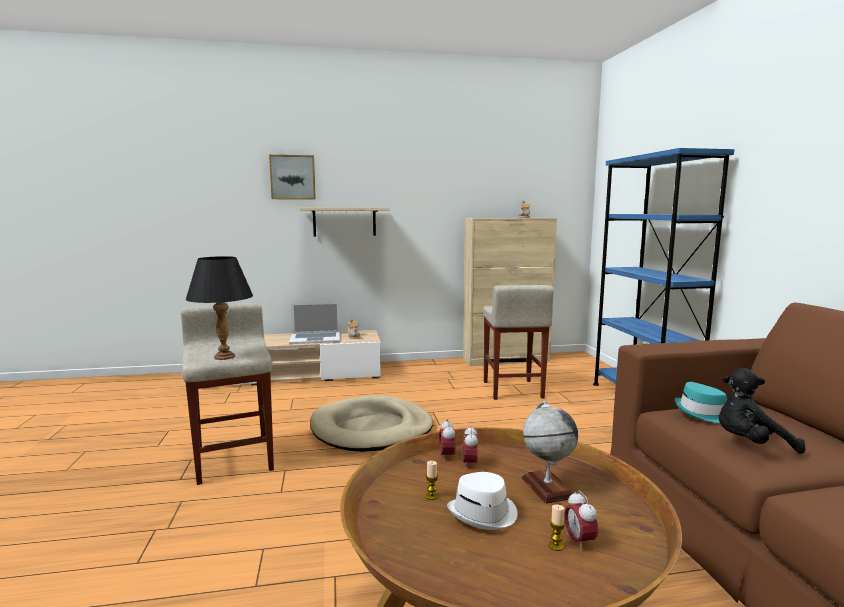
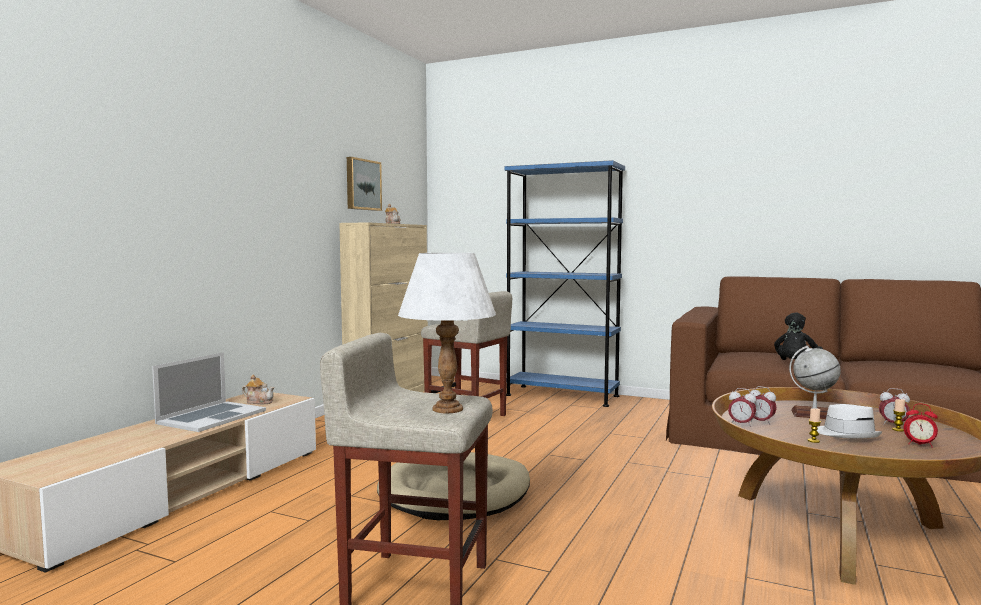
camera: 55 degrees left, 5 degrees down
(224, 356) = (447, 409): black table lamp -> white table lamp
(293, 177) = (132, 142): picture -> picture (362, 184)
(344, 221) = (208, 223): beige shelf -> none
(499, 564) = (919, 444): none -> alarm clock
(703, 413) = (742, 359): turquoise hat -> none

